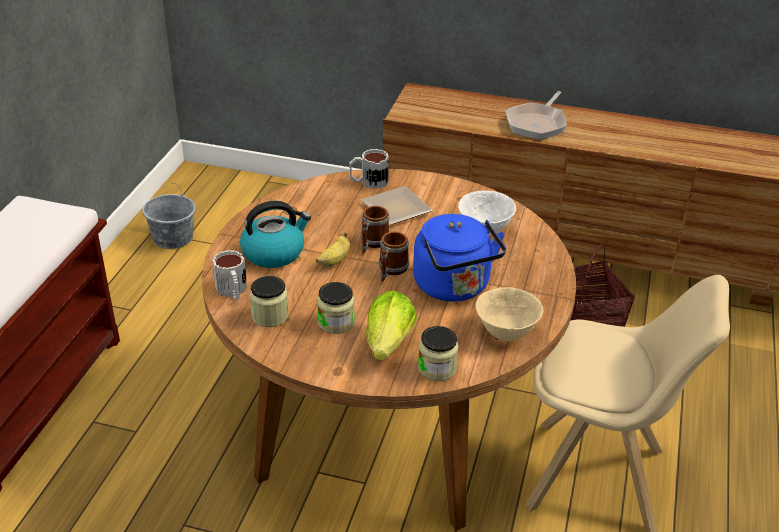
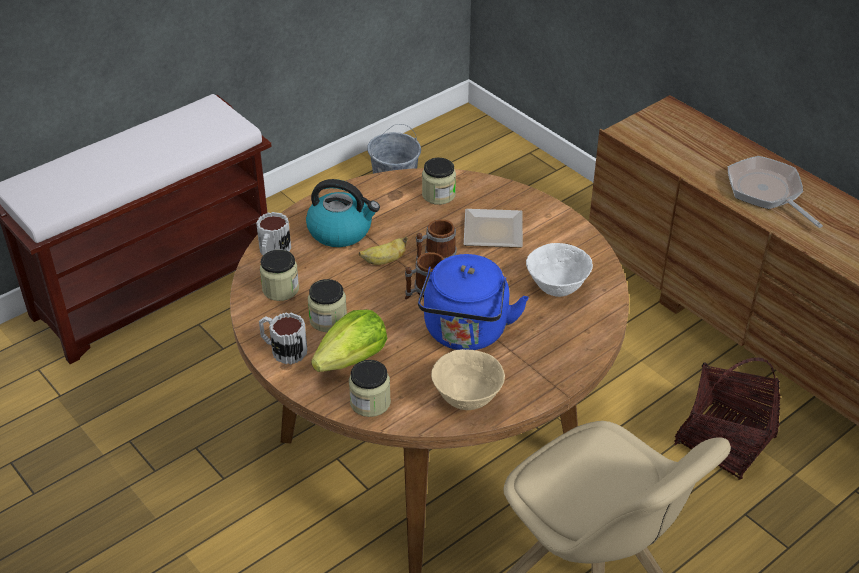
camera: 35 degrees right, 5 degrees up
(326, 198) = (438, 195): none -> jar
(368, 182) = (495, 193): mug -> mug (283, 349)
(537, 124) = (767, 192): frying pan -> frying pan turned 90 degrees clockwise

